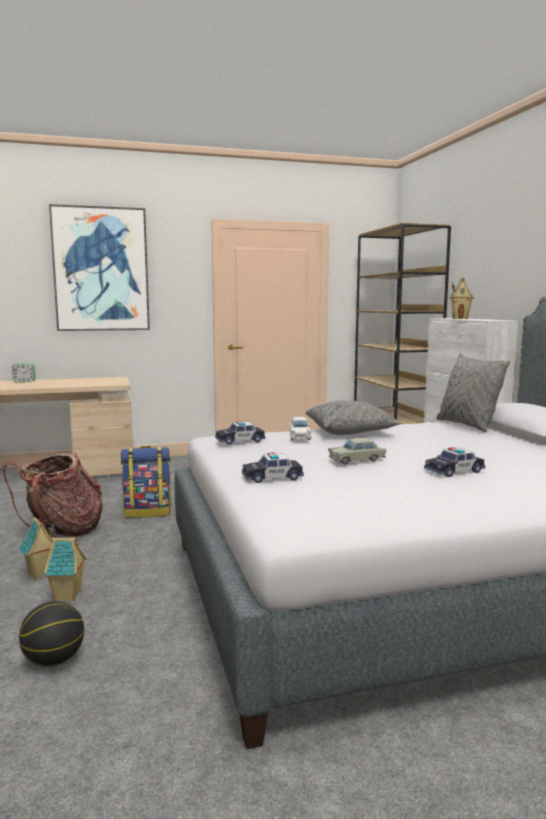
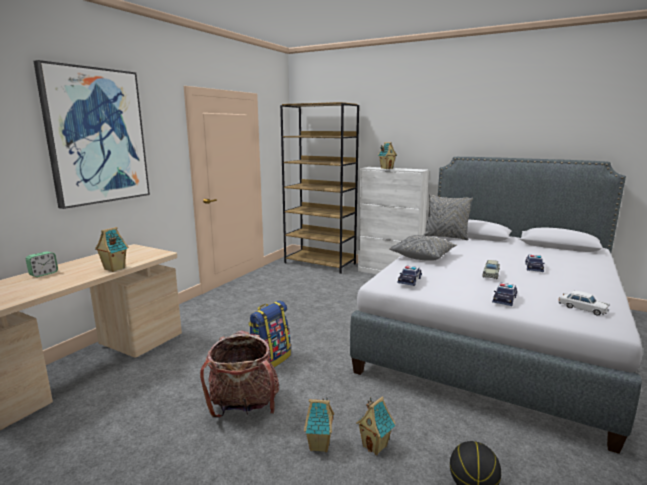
camera: 45 degrees left, 5 degrees up
(61, 385) = (114, 269): none -> toy house
(299, 436) = (420, 267): white toy car -> white toy car (582, 308)

